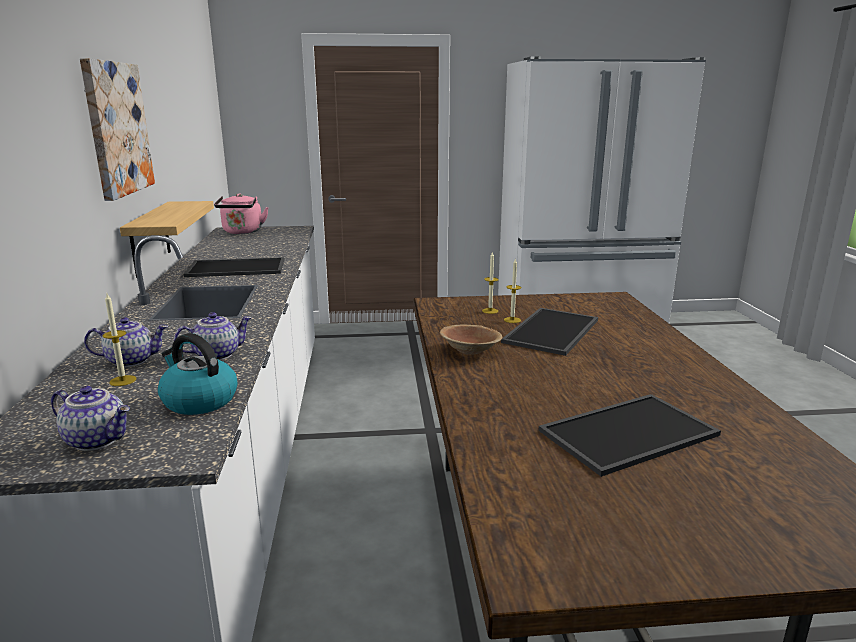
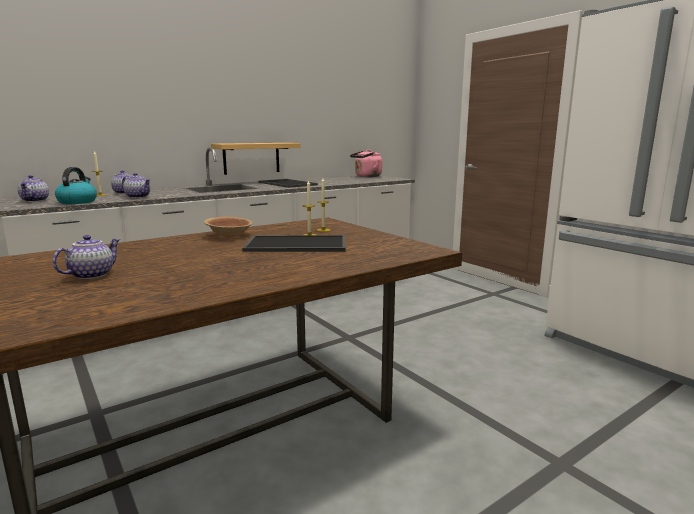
camera: 60 degrees right, 5 degrees down
(116, 128) = (225, 92): picture -> none
(629, 434) = (91, 275): tray -> teapot

